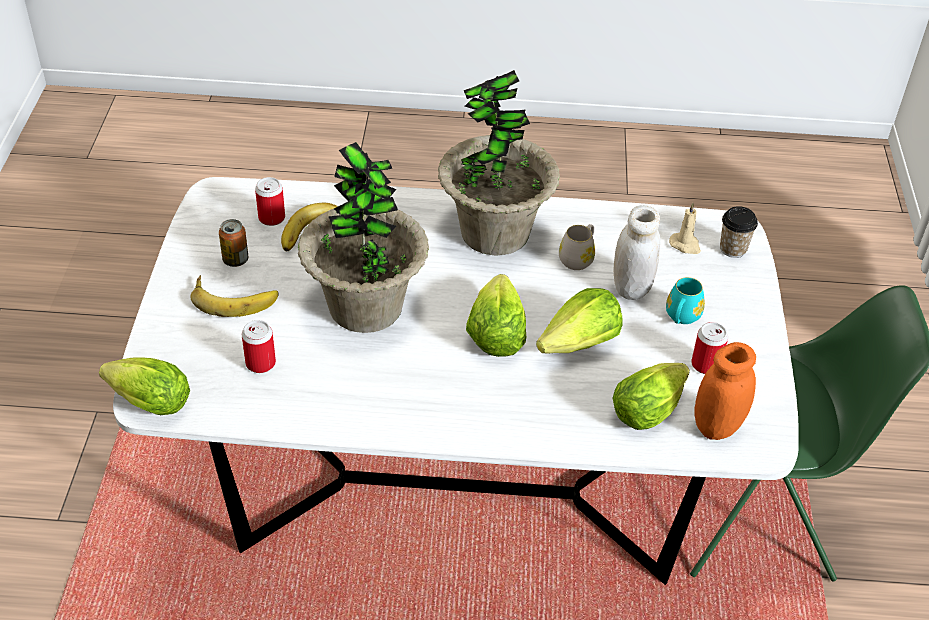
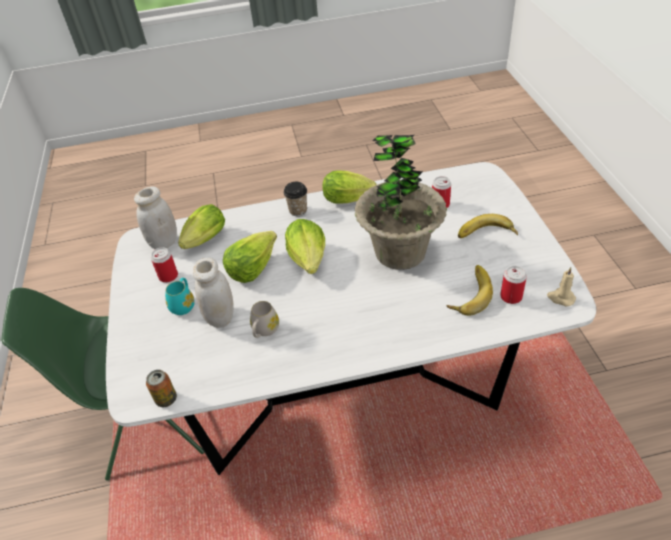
camera: 170 degrees right, 0 degrees up
(146, 402) = (484, 172): lettuce -> lettuce (350, 199)
(235, 260) = (508, 258): can -> can (166, 399)
(494, 232) = (335, 335): potted plant -> none
(685, 245) = (178, 369): beige candle -> beige candle (560, 298)
(717, 426) = (164, 242): orange jar -> white jar
(733, 249) = (138, 376): cup -> cup (298, 210)

